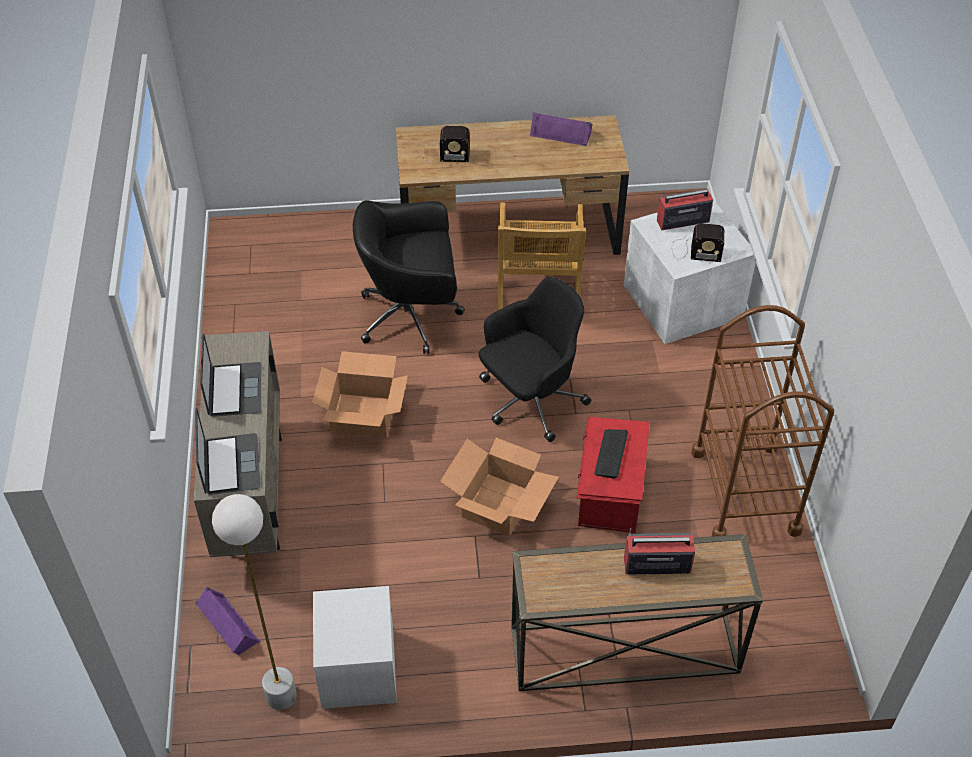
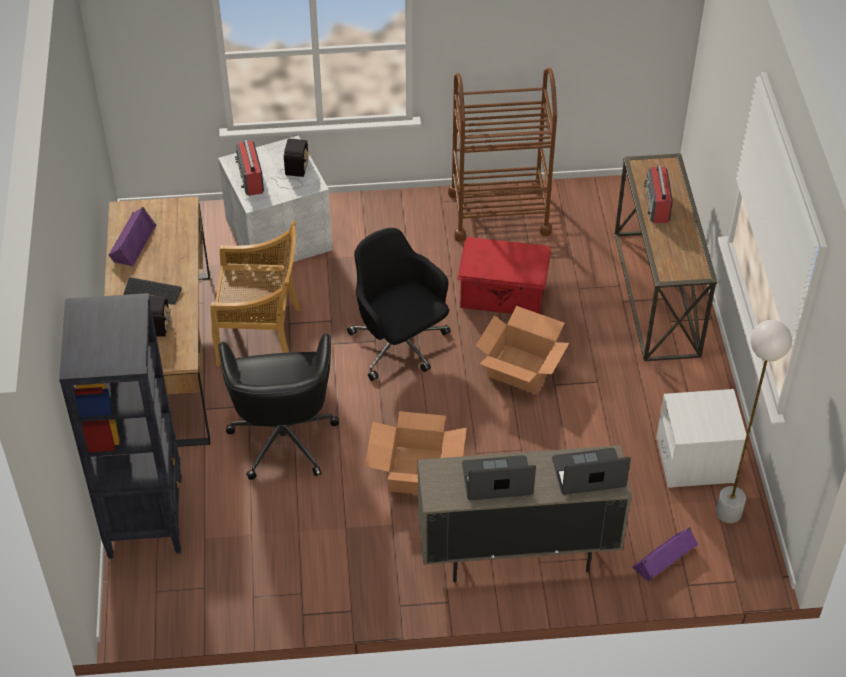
camera: 90 degrees left, 0 degrees up
(328, 233) = (146, 517): none -> black bookcase
(611, 454) = (502, 262): keyboard -> keyboard (152, 292)

